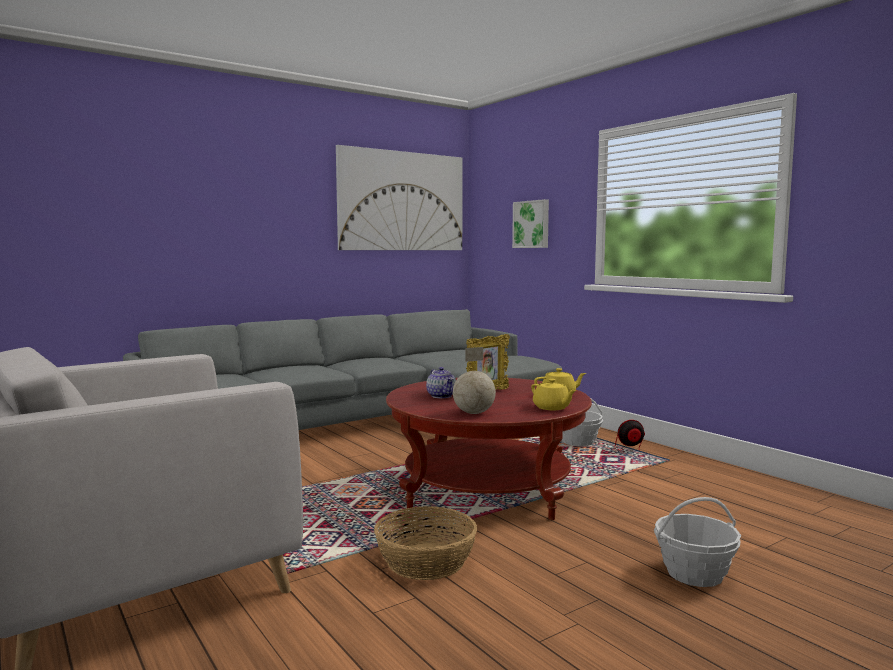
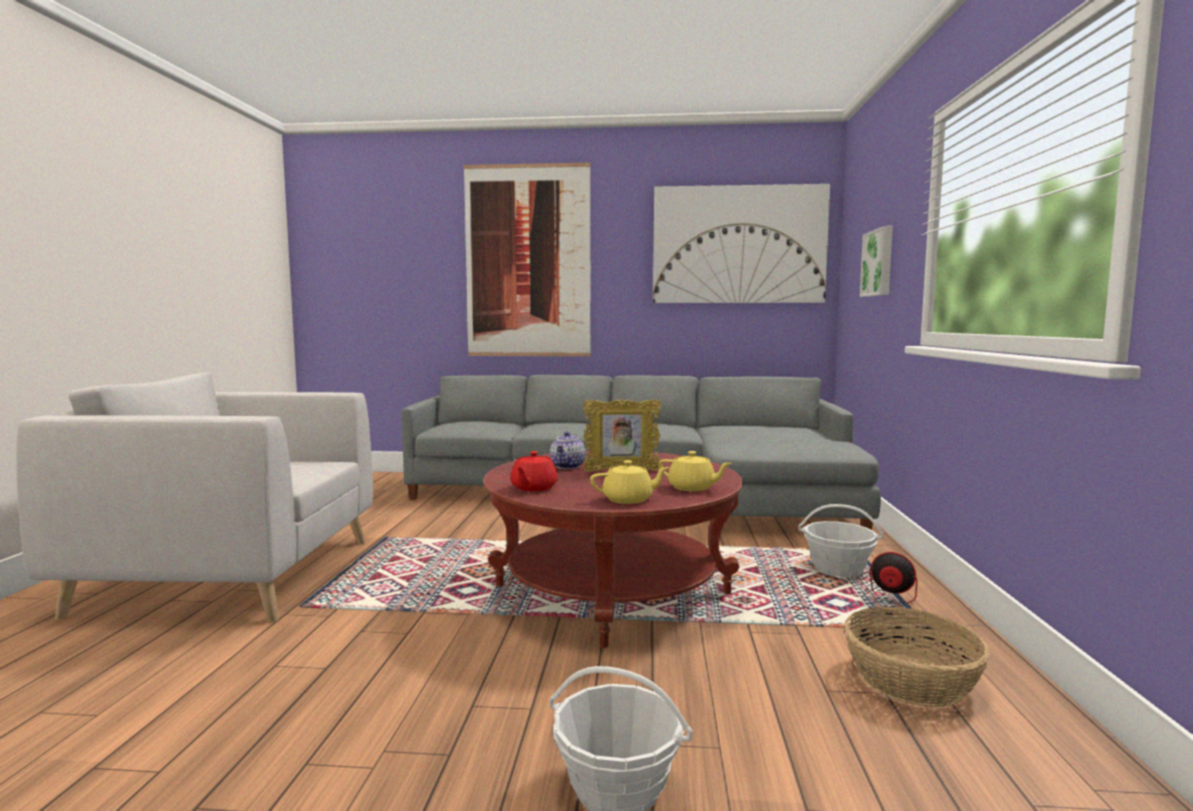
camera: 40 degrees right, 0 degrees up
(219, 207) = (527, 261): none -> picture
(426, 561) = (404, 640): basket -> basket (912, 679)
(474, 413) = (533, 488): globe -> red teapot
(552, 408) = (629, 499): yellow teapot -> yellow teapot turned 105 degrees counterclockwise

